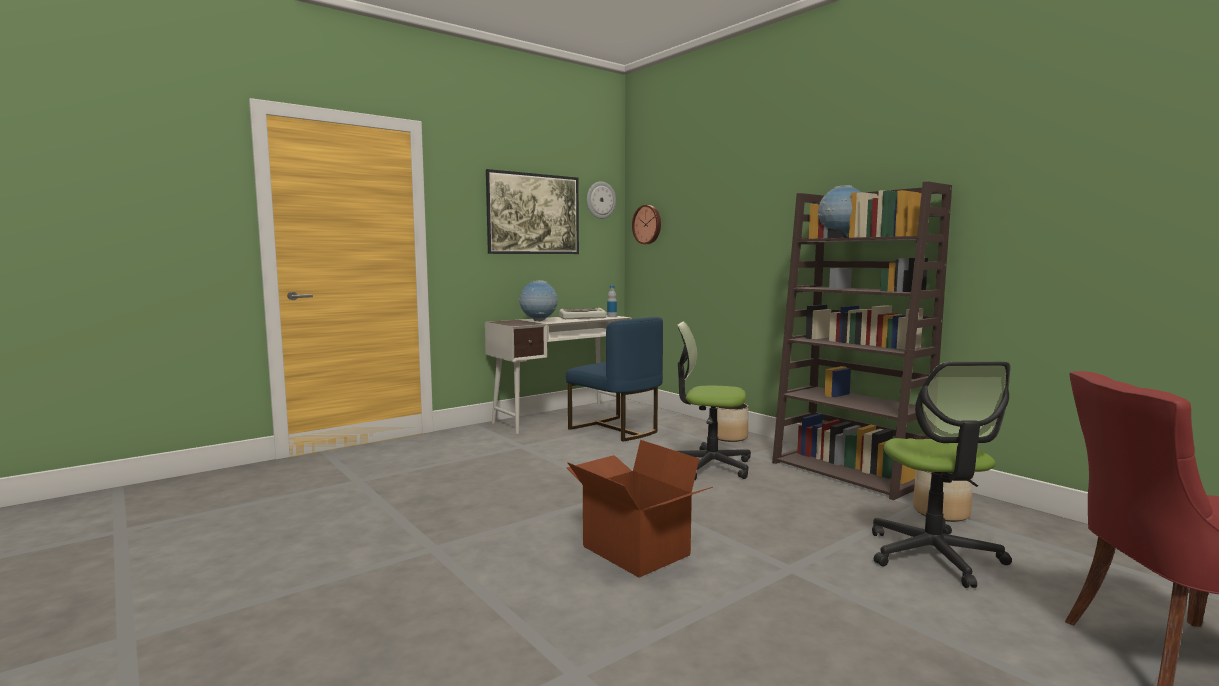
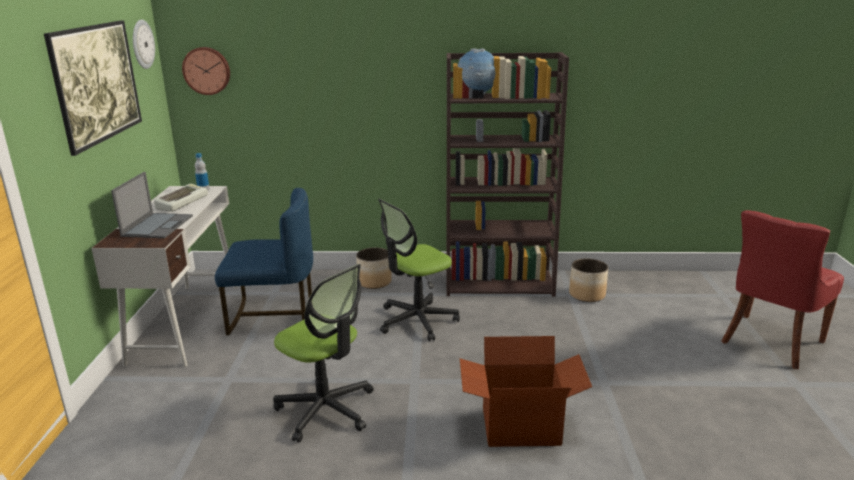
camera: 50 degrees left, 15 degrees up
(538, 321) = (158, 225): globe -> laptop
(934, 556) = (633, 330): office chair -> office chair (326, 409)

